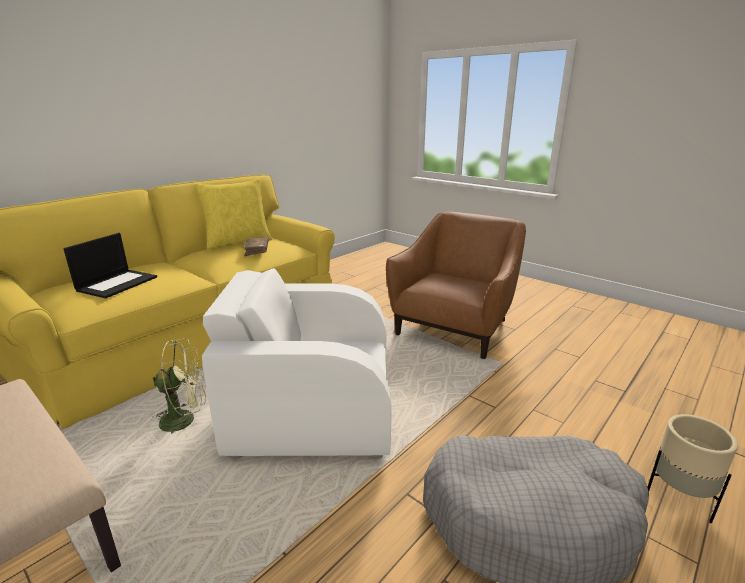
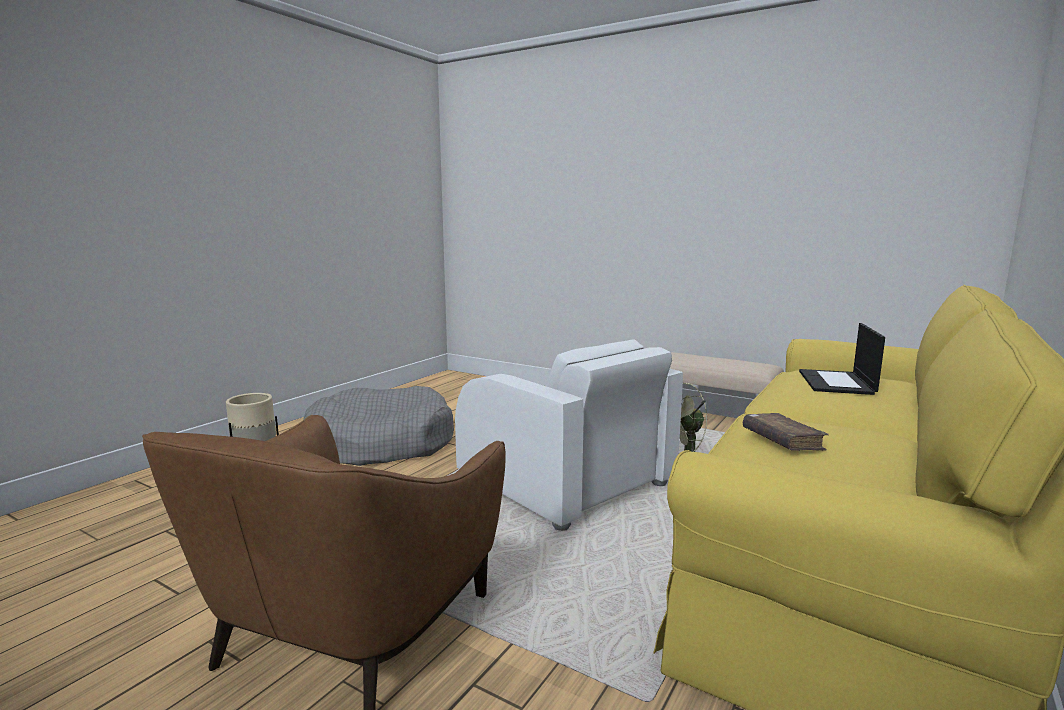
camera: 170 degrees right, 10 degrees down
(237, 242) = (891, 471): yellow pillow -> none
(312, 410) = (566, 482): white armchair -> white armchair turned 60 degrees clockwise

